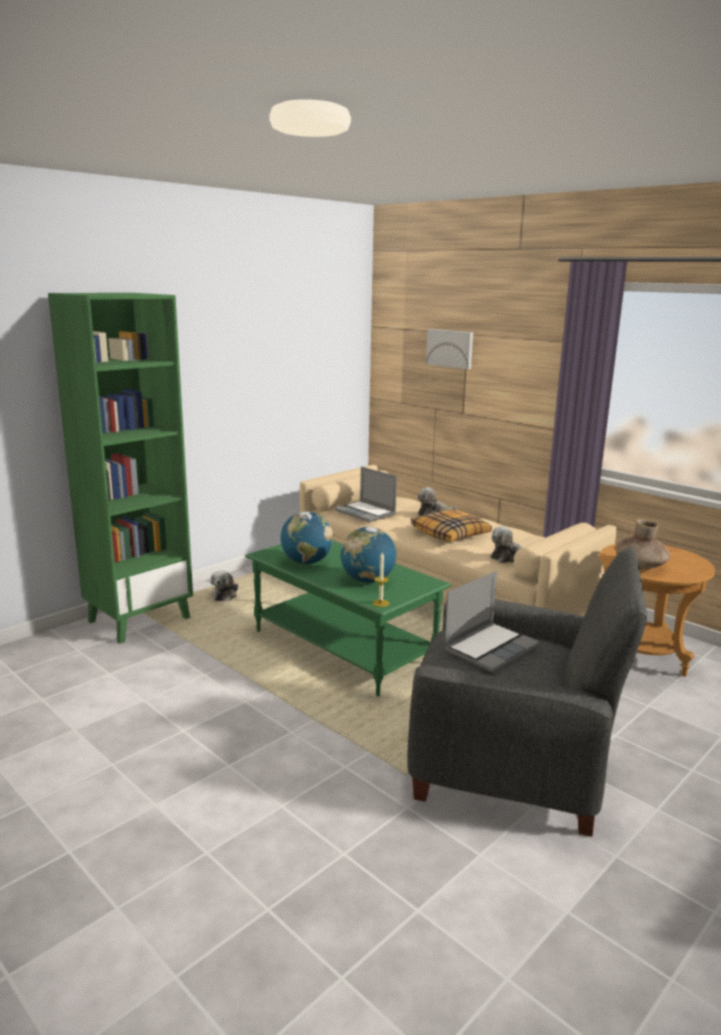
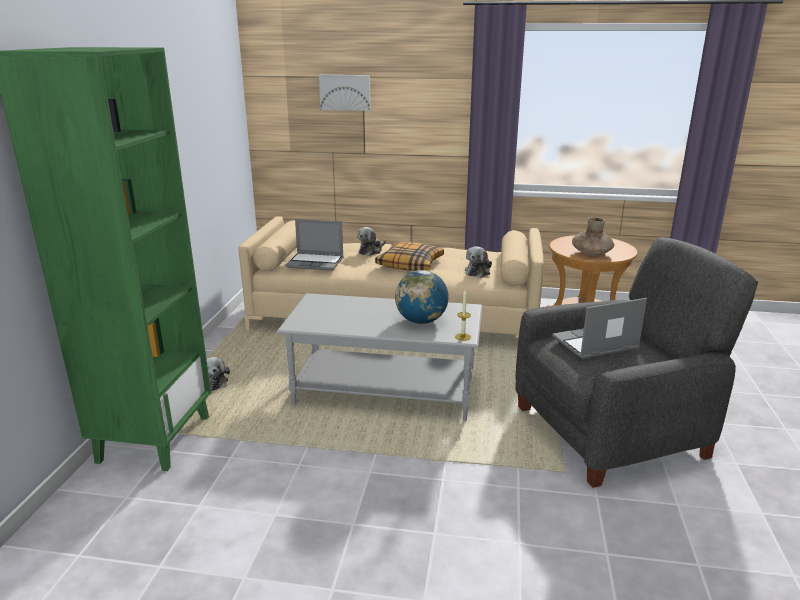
camera: 35 degrees left, 5 degrees up
(307, 562) = (345, 320): globe -> none
(344, 647) = (385, 391): green coffee table -> grey coffee table
(490, 647) = (594, 344): laptop -> laptop turned 120 degrees counterclockwise

